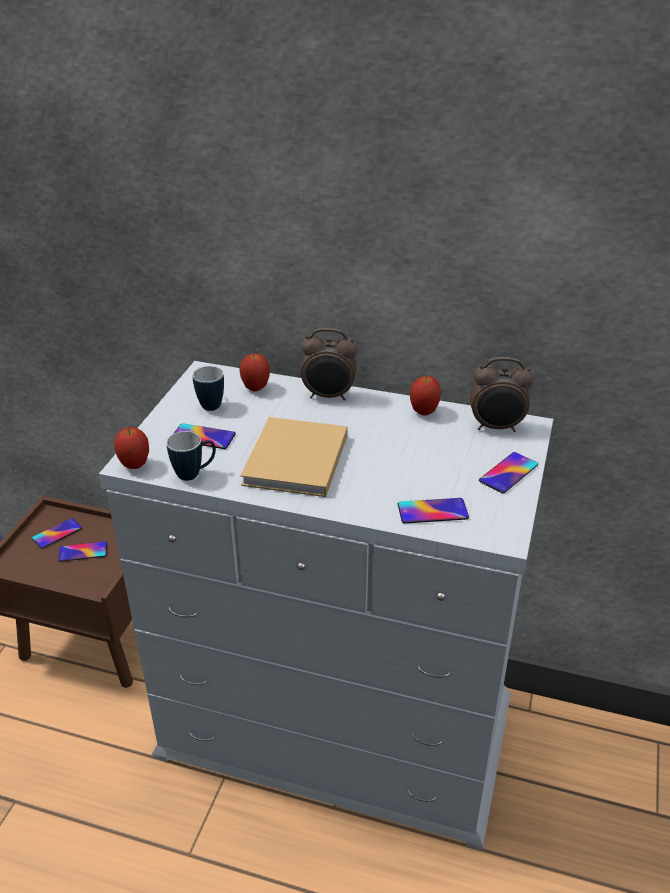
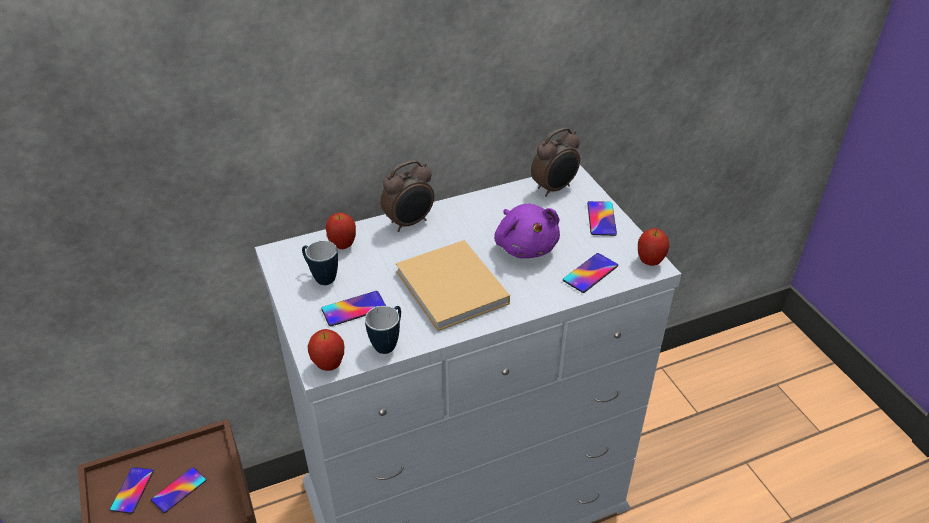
camera: 40 degrees left, 5 degrees up
(403, 460) = (525, 246): none -> purple plush toy
(424, 412) = (493, 201): apple -> apple (650, 262)

